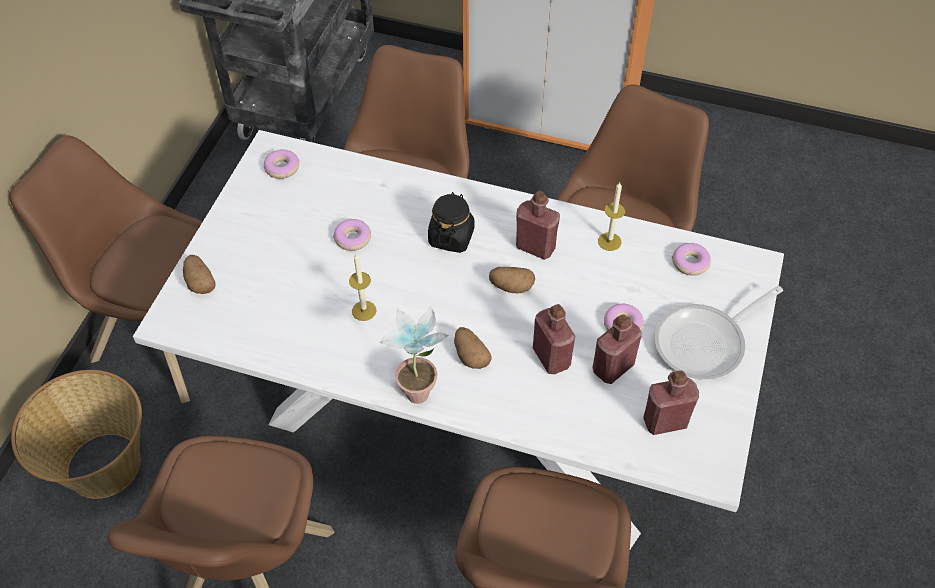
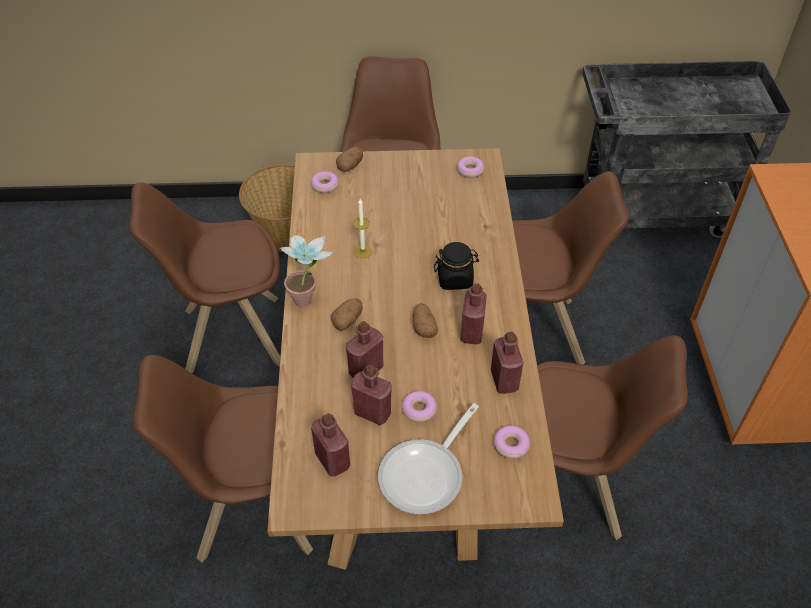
camera: 70 degrees right, 5 degrees down
(352, 238) = (425, 226): donut -> donut (325, 185)
(466, 418) = (403, 416): white dining table -> brown dining table
(609, 241) = (504, 380): candle -> red bottle
(706, 343) = (426, 474): frying pan -> frying pan turned 90 degrees counterclockwise

